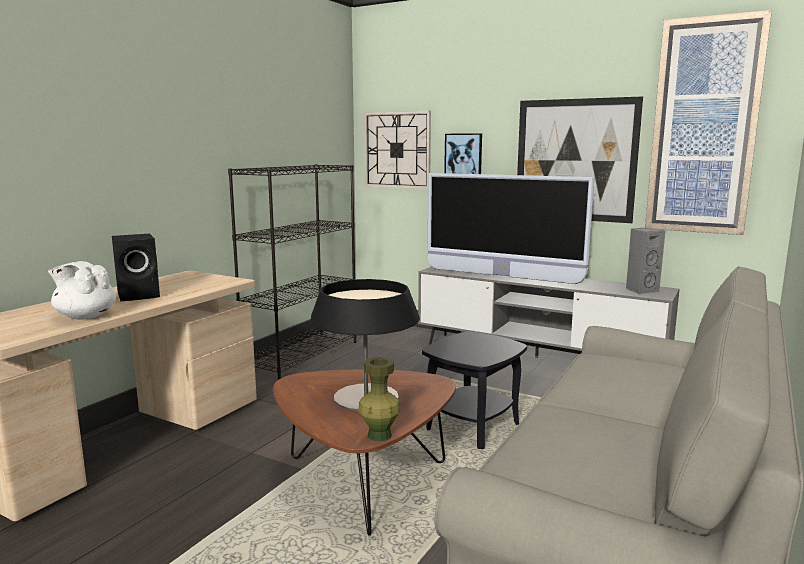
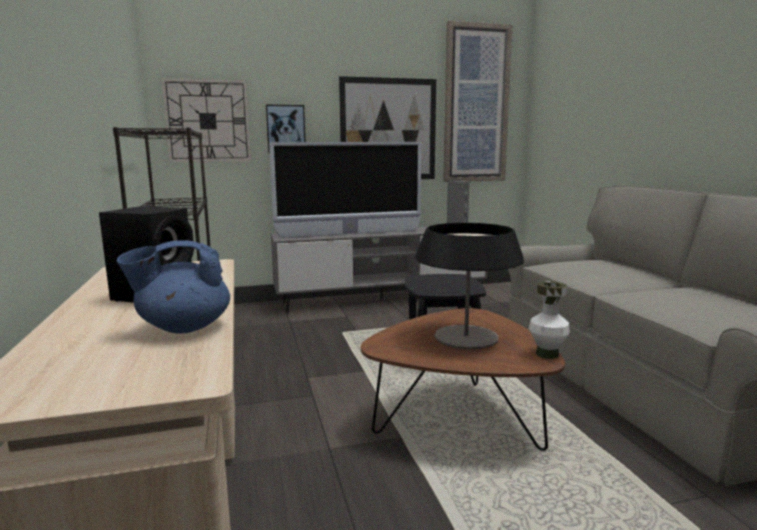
camera: 45 degrees left, 0 degrees up
(85, 316) = (183, 328): white teapot -> blue teapot
(379, 435) = (547, 354): green vase -> white vase

